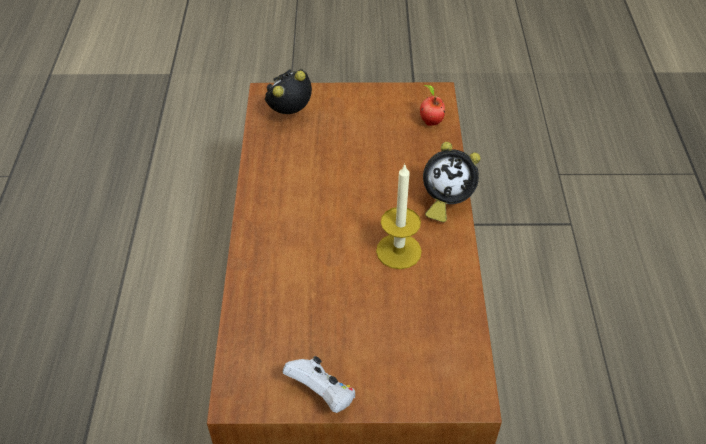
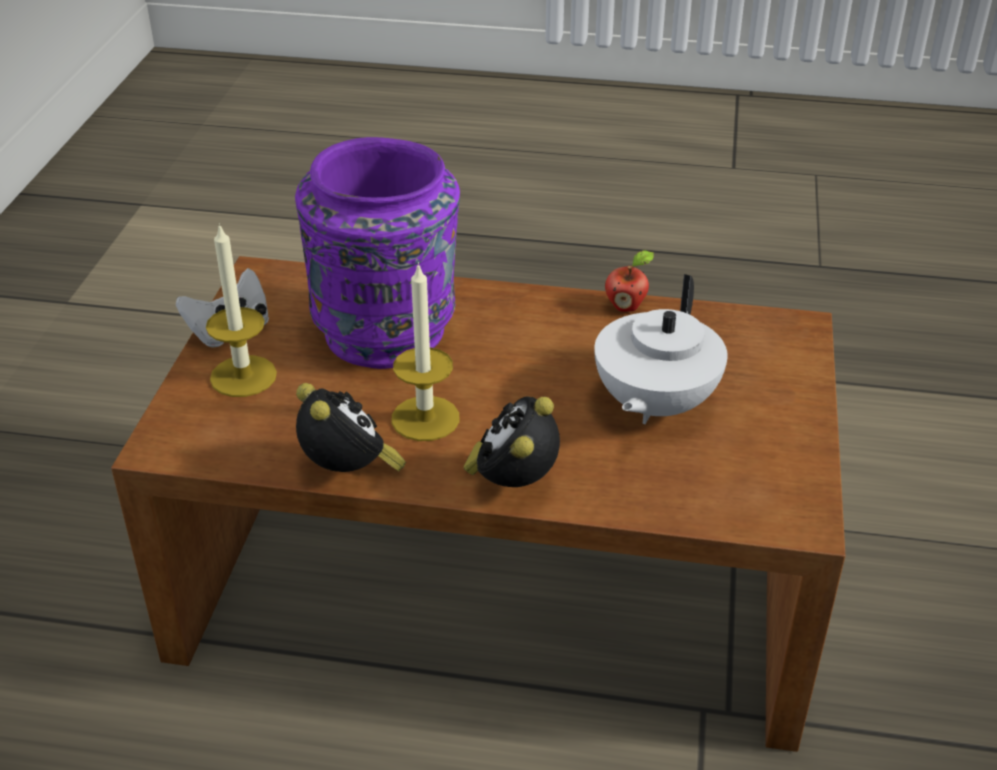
camera: 100 degrees right, 10 degrees down
(290, 113) = (750, 345): alarm clock -> alarm clock (349, 473)
(309, 289) = (387, 334): none -> purple vase
(357, 150) = (653, 405): none -> white teapot
(379, 367) = (243, 376): none -> candle
(430, 122) = (719, 499): apple -> apple (626, 306)

